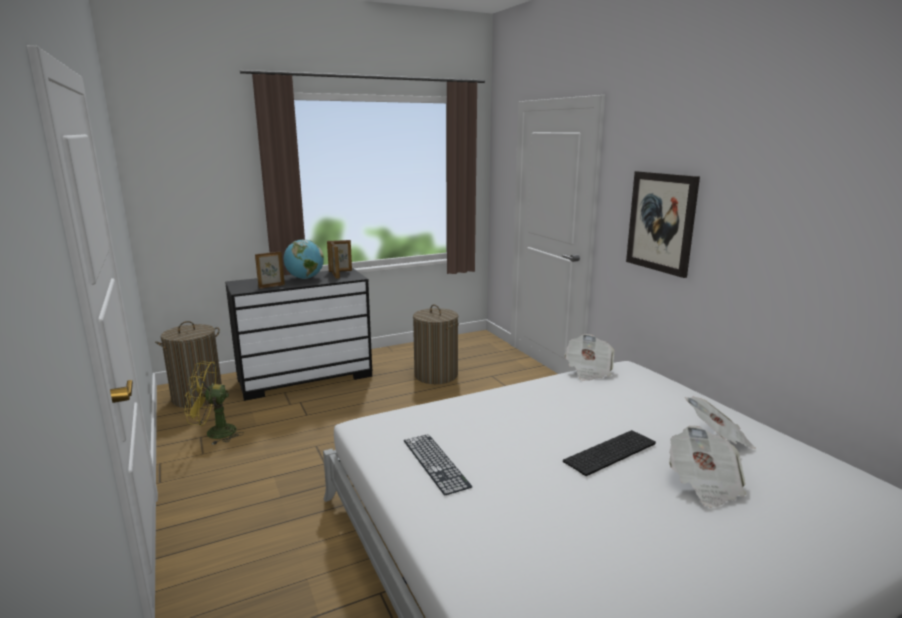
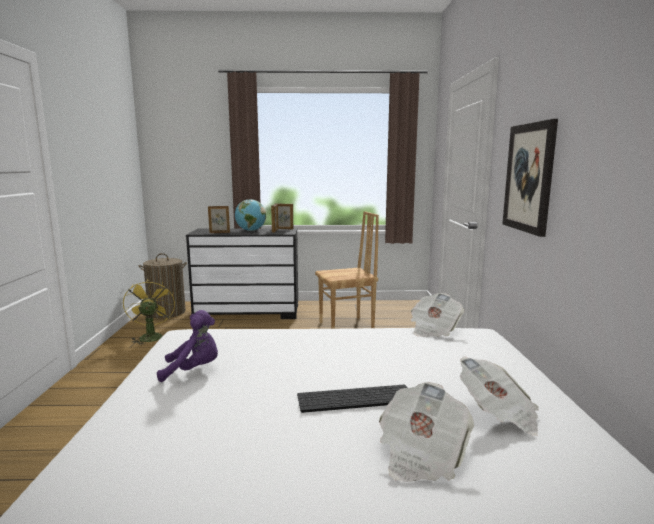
camera: 25 degrees right, 5 degrees down
(214, 433) = (150, 336): yellow fan -> yellow fan turned 60 degrees clockwise
(435, 462) = (193, 370): keyboard -> purple plush toy
(436, 375) = (347, 326): laundry basket -> brown chair

